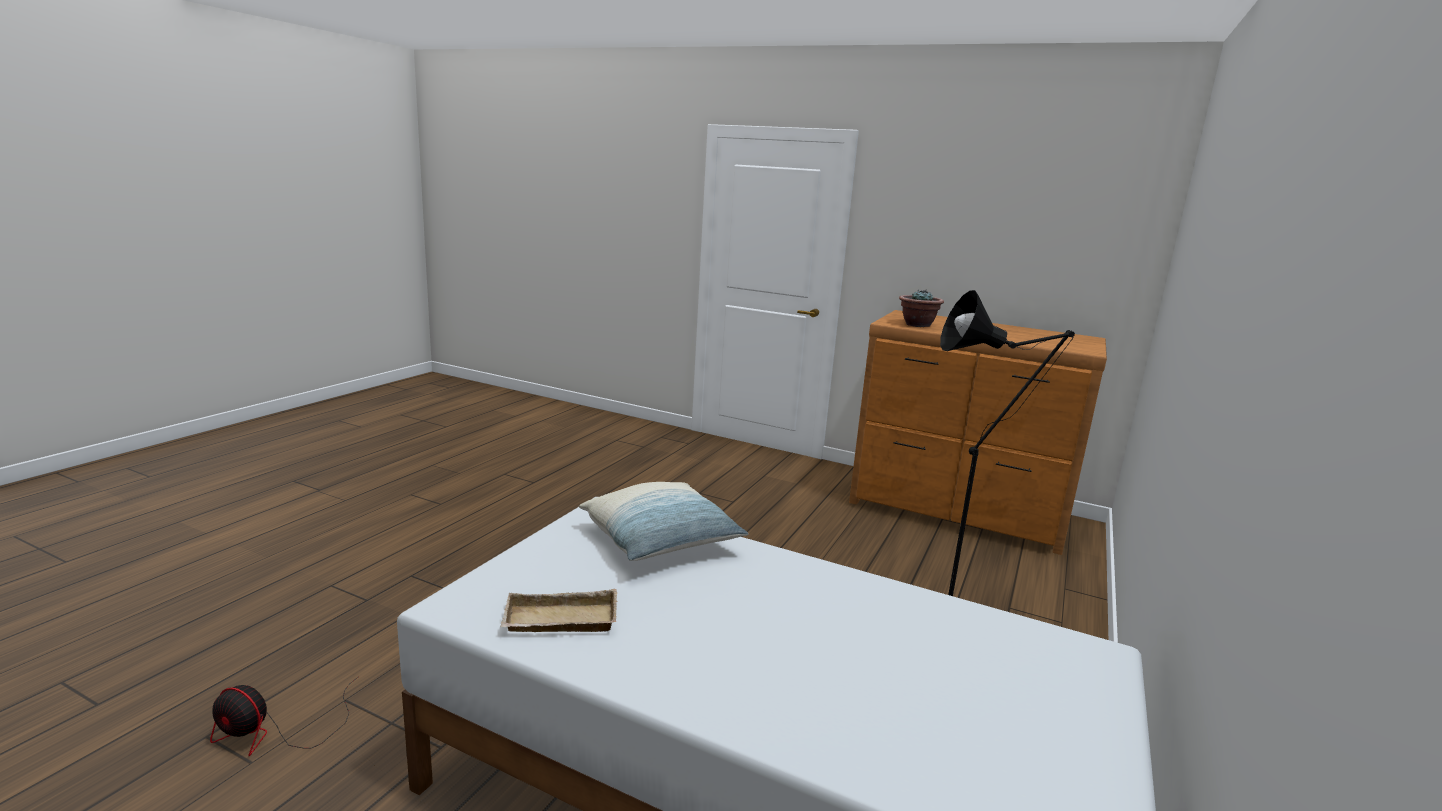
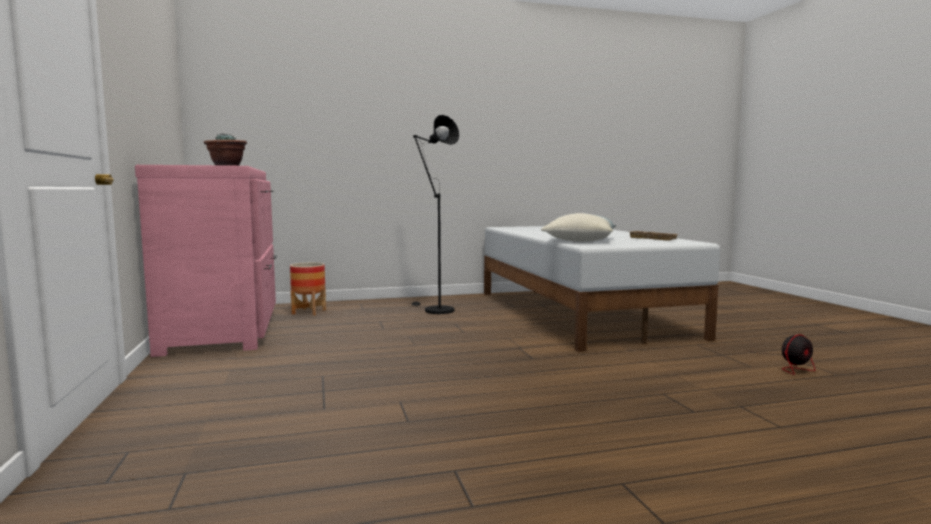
camera: 130 degrees left, 10 degrees down
(275, 732) = (792, 366): fan -> fan turned 90 degrees clockwise
(957, 510) = (225, 328): brown dresser -> pink dresser
(1017, 568) = (309, 312): none -> planter

